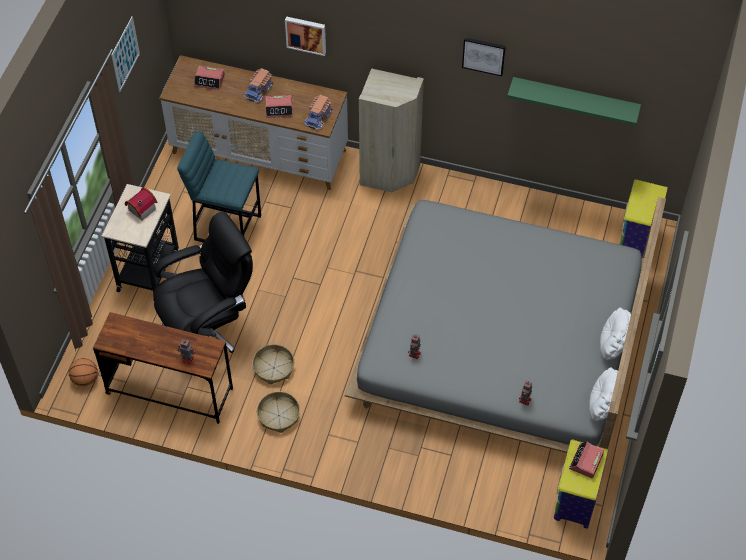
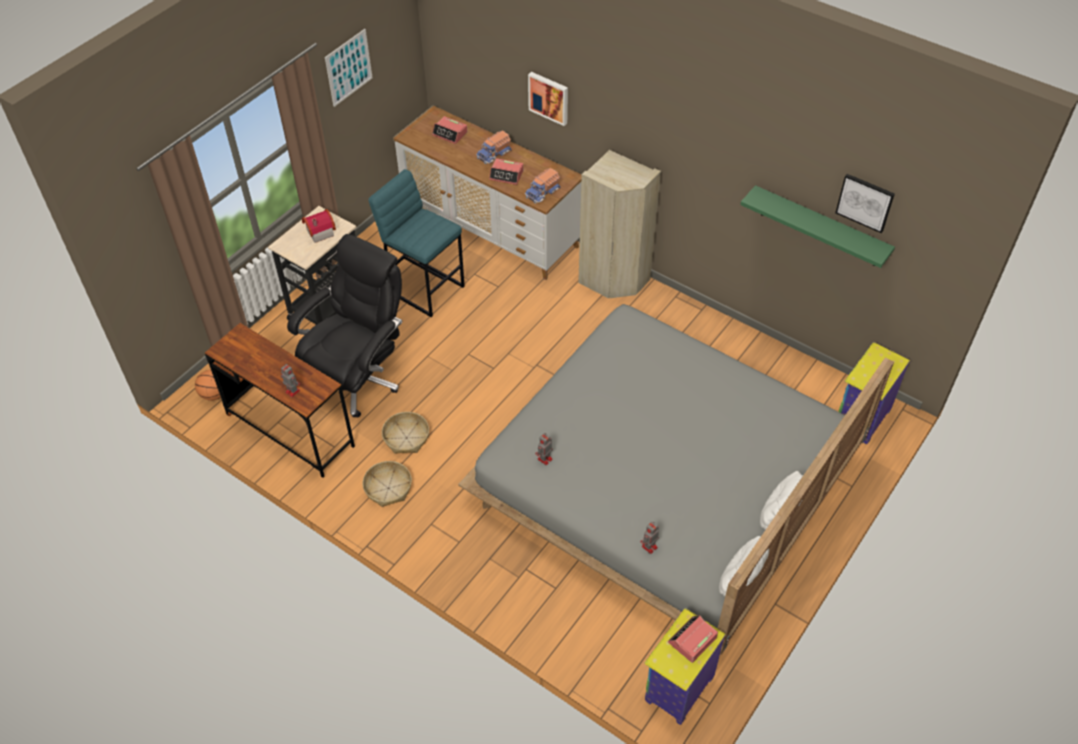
camera: 20 degrees right, 5 degrees down
(209, 328) = (359, 380): black office chair -> black office chair turned 45 degrees counterclockwise
(483, 55) = (726, 152): picture -> picture (865, 202)

